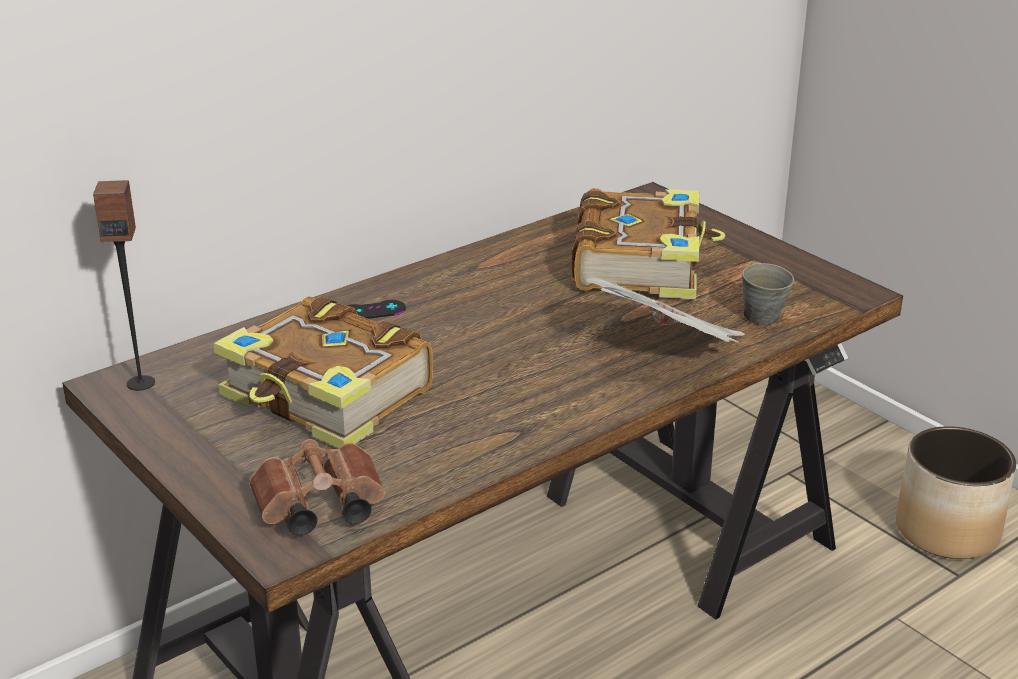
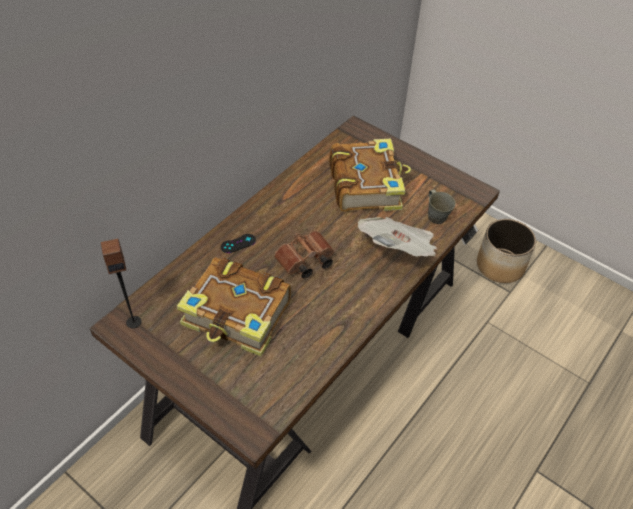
camera: 15 degrees left, 20 degrees up
(316, 510) = (261, 402): brown binoculars -> brown binoculars (304, 262)

